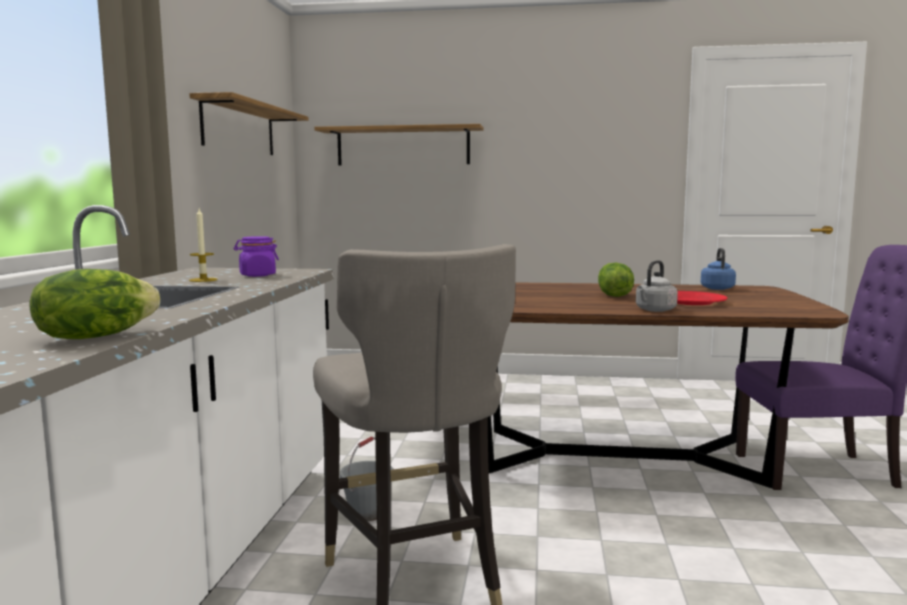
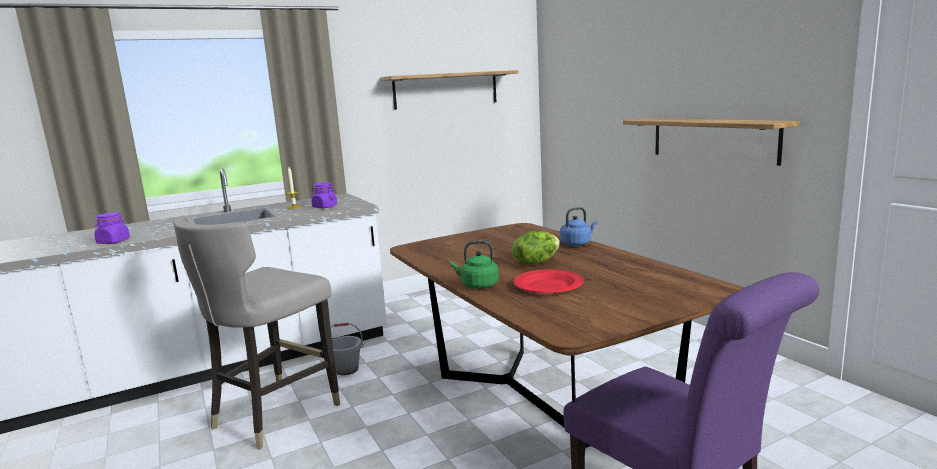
camera: 55 degrees right, 5 degrees up
(96, 336) = (113, 242): lettuce -> purple jar
(403, 146) = (596, 87): shelf -> shelf (712, 139)
(654, 310) = (477, 286): grey kettle -> green kettle
(717, 288) = (666, 277): blue kettle -> blue kettle (577, 244)

